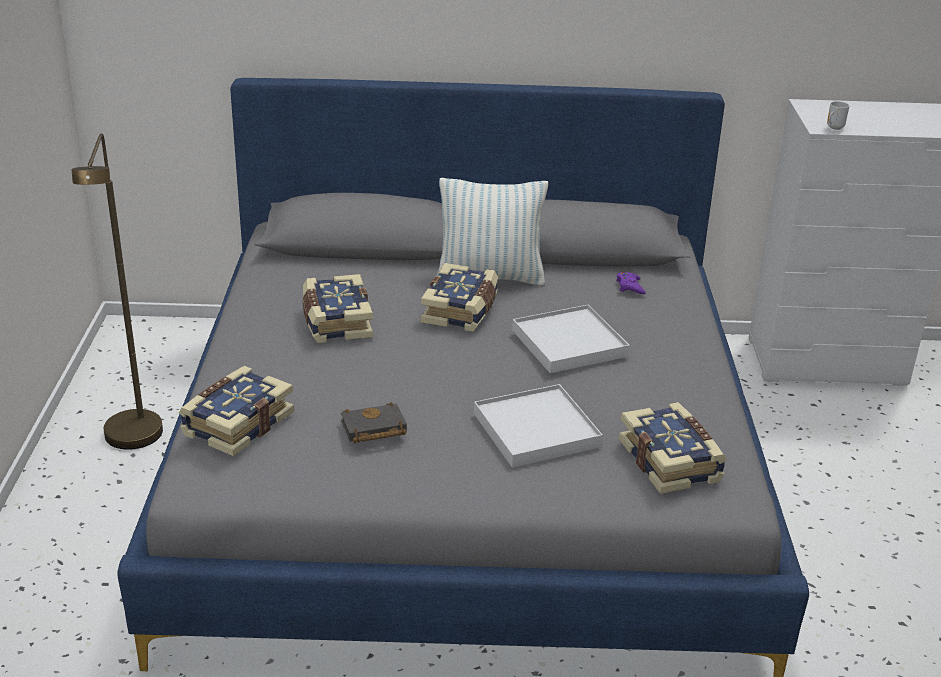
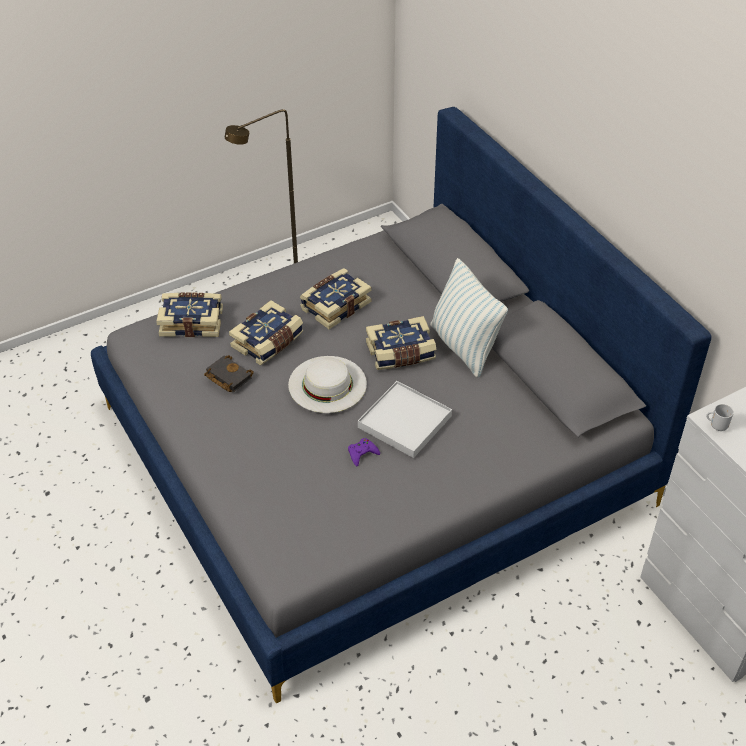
camera: 60 degrees right, 15 degrees up
(462, 367) = (327, 384): none -> white hat
(536, 430) = (288, 448): white tray -> none
(630, 286) = (517, 422): purple game controller -> purple game controller (362, 453)
(671, 461) = (302, 526): book -> book (268, 342)

